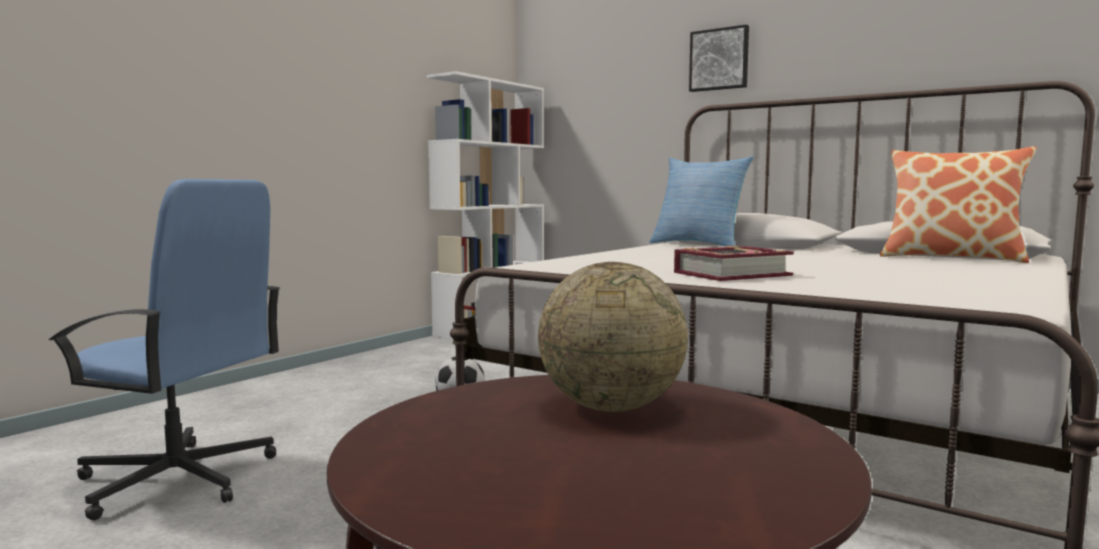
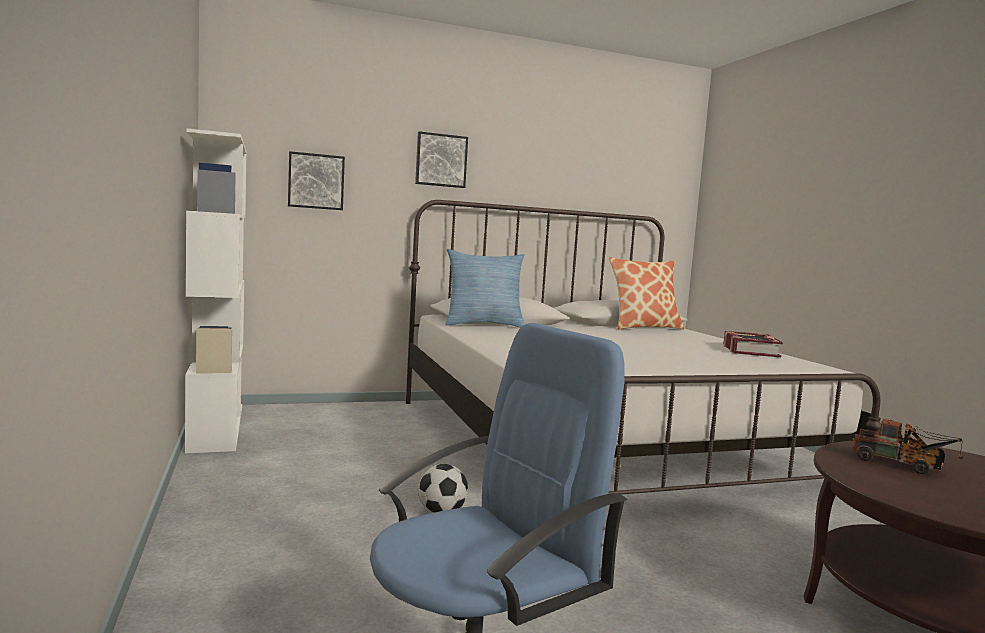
camera: 55 degrees left, 0 degrees up
(600, 105) = (316, 181): none -> picture
(611, 407) = (903, 465): globe -> toy truck
(731, 274) = (666, 360): book -> book (749, 351)

